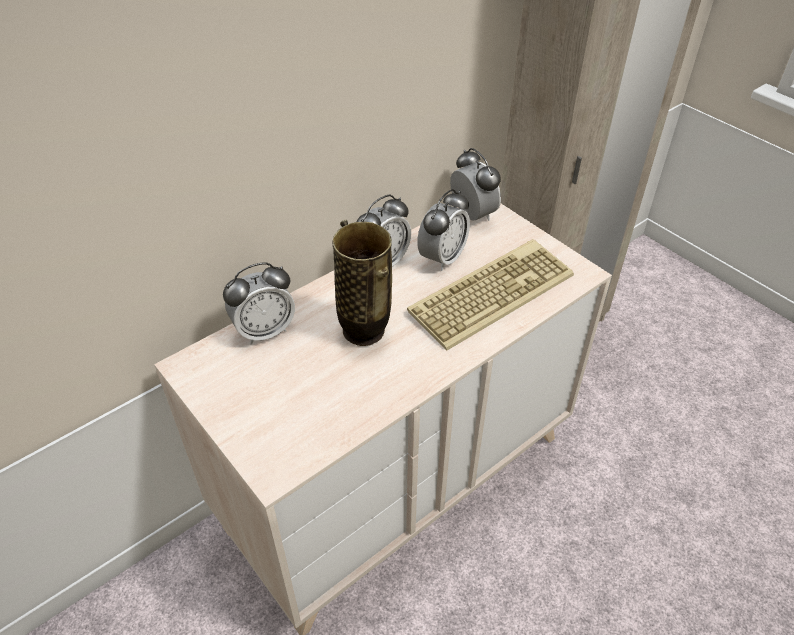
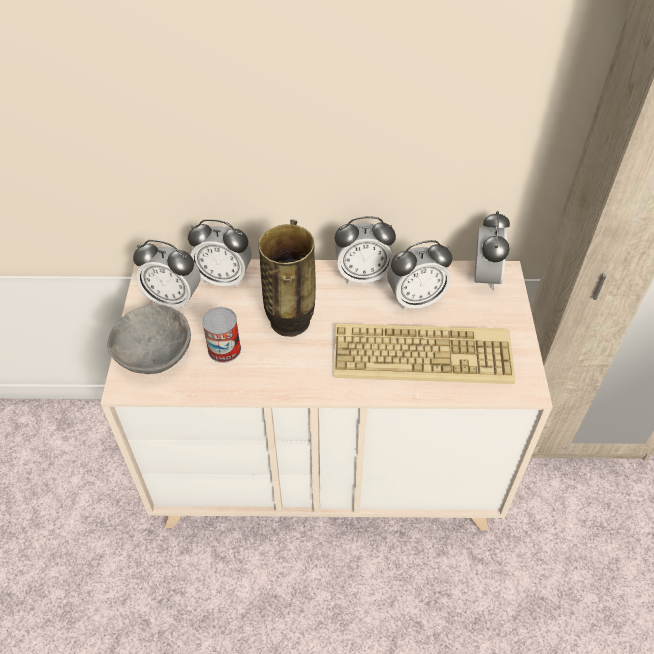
camera: 40 degrees right, 5 degrees up
(235, 375) = (173, 299): none -> alarm clock
(270, 430) = (155, 353): none -> grey bowl
(331, 386) = (224, 349): none -> can

